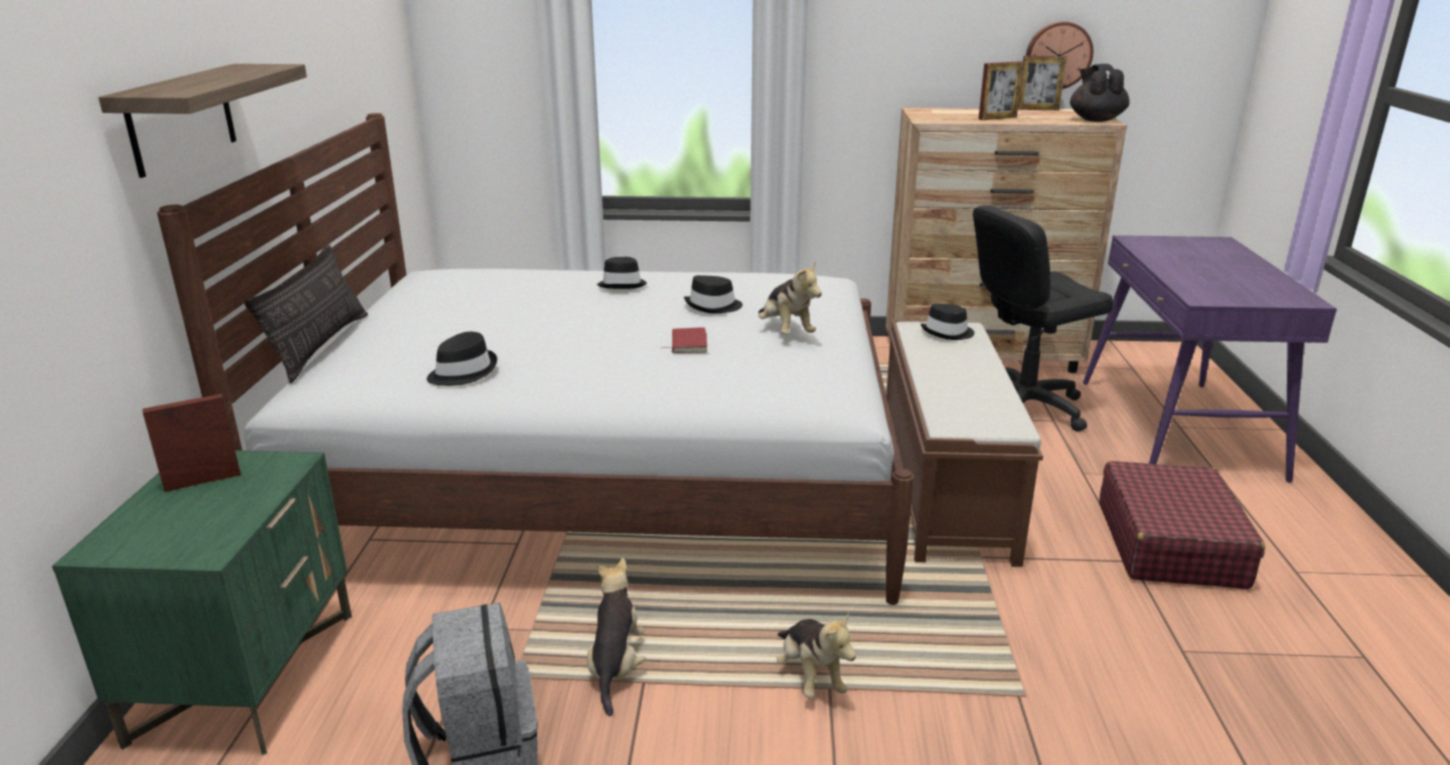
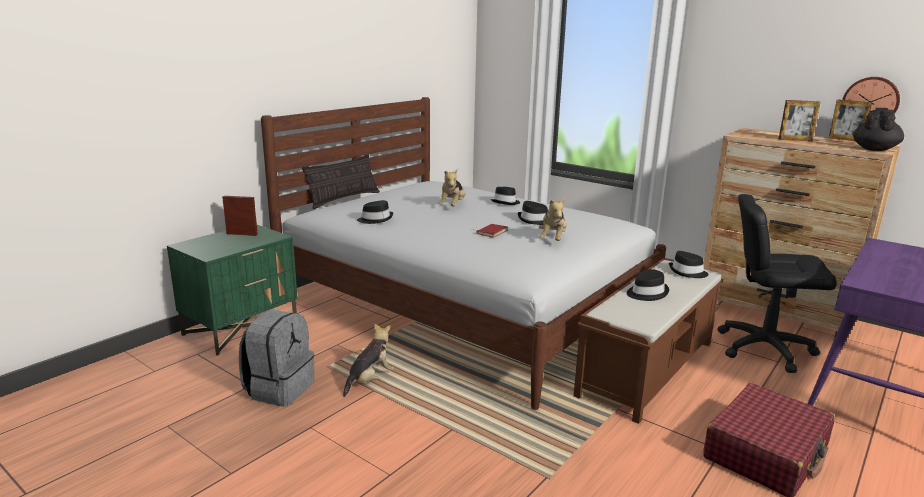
camera: 35 degrees right, 5 degrees down
(181, 118) = (292, 81): shelf -> none
(810, 676) = (449, 420): plush toy -> plush toy (452, 206)
(949, 379) = (646, 293): none -> black hat

